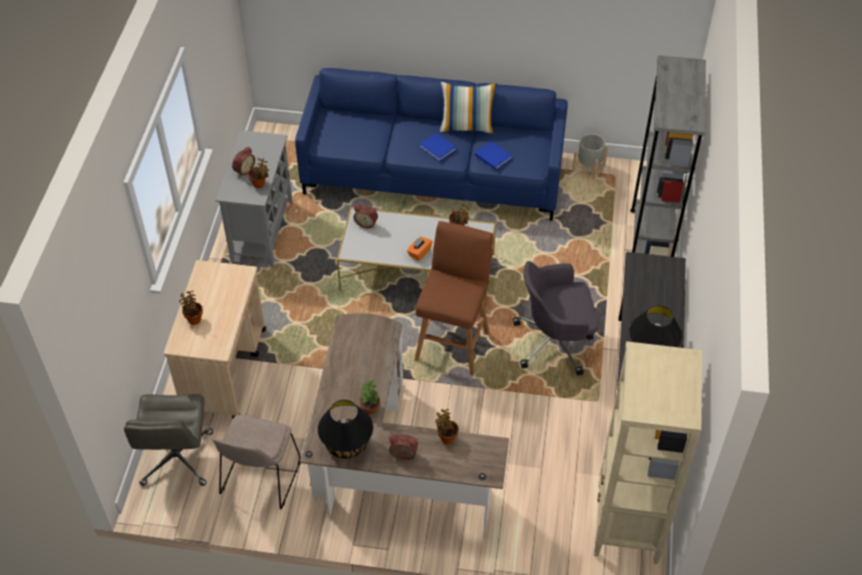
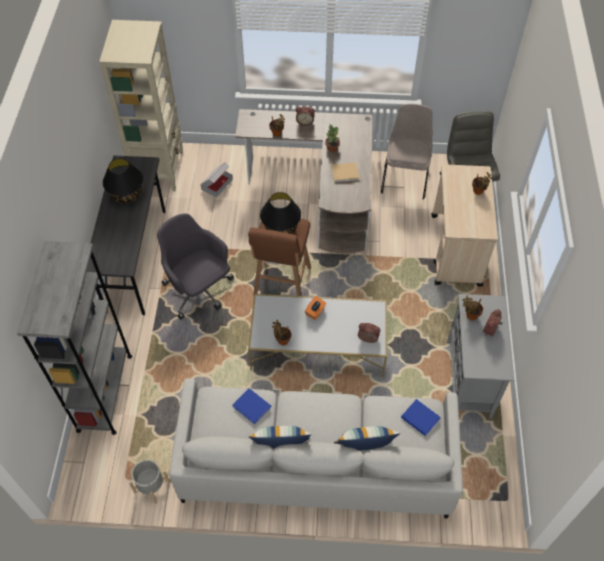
camera: 175 degrees right, 5 degrees up
(347, 444) = (343, 126): black table lamp -> black table lamp (280, 228)
(358, 367) = (346, 173): none -> beige book
(391, 121) = (363, 448): none -> pillow
(433, 175) = (316, 463): blue sofa -> grey sofa
(438, 148) = (309, 412): blue book -> blue book (419, 417)
(538, 492) = (217, 184): none -> cardboard box
(555, 342) = (199, 290): grey office chair -> grey office chair turned 120 degrees counterclockwise

